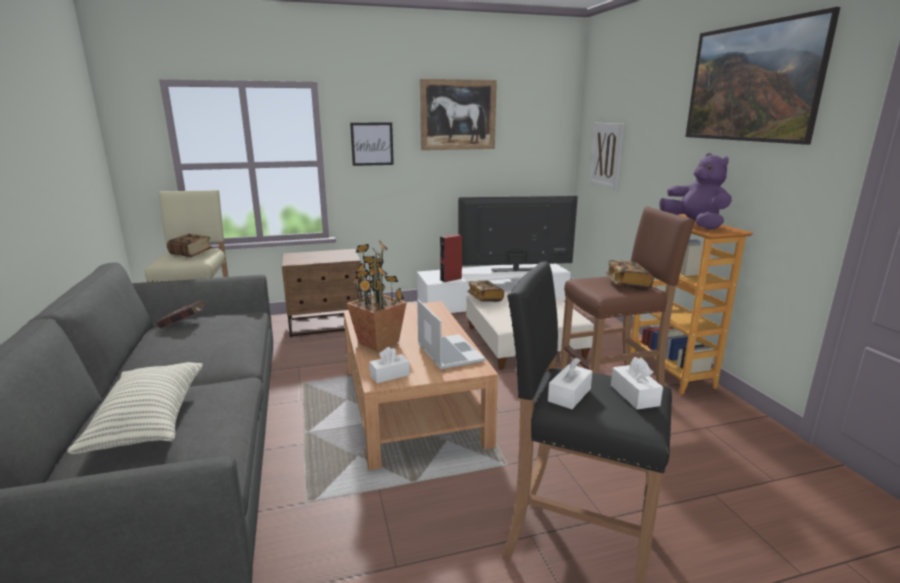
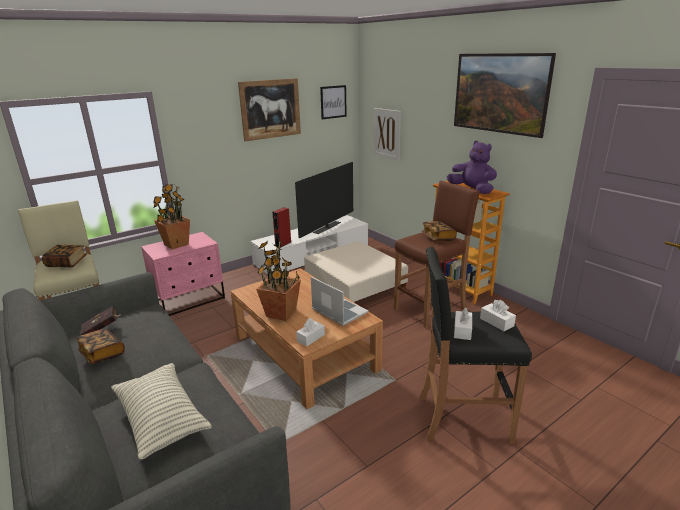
camera: 20 degrees left, 5 degrees up
(317, 256) = (176, 244): none -> potted plant
(327, 325) = (190, 300): brown nightstand -> pink nightstand
(372, 144) = (204, 140): picture -> picture (333, 102)
(485, 298) = (320, 257): book -> book (102, 354)
(515, 270) = (327, 227): television -> television turned 150 degrees clockwise

